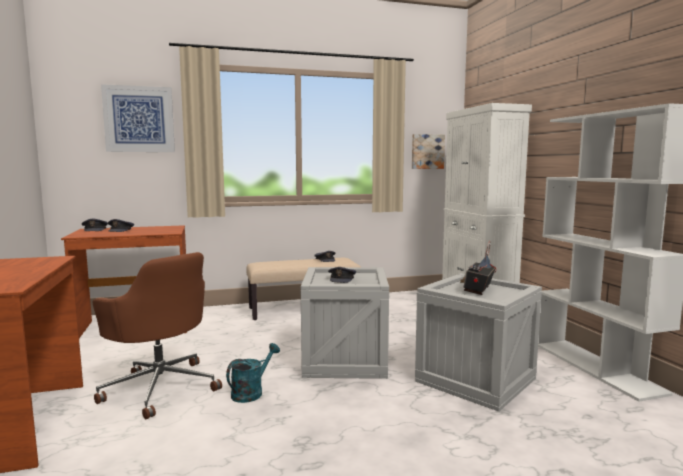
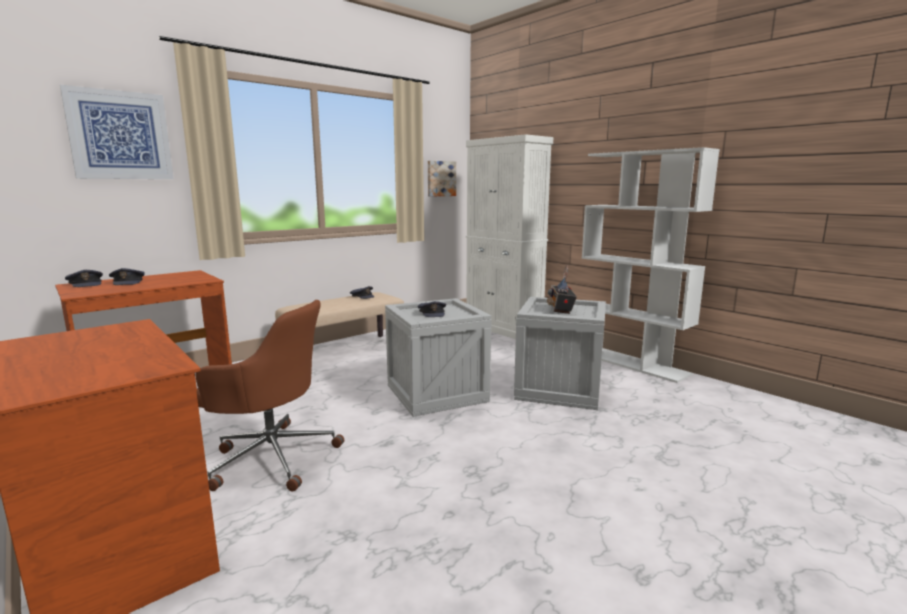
camera: 25 degrees left, 5 degrees up
(251, 392) = (377, 440): turquoise watering can -> none

